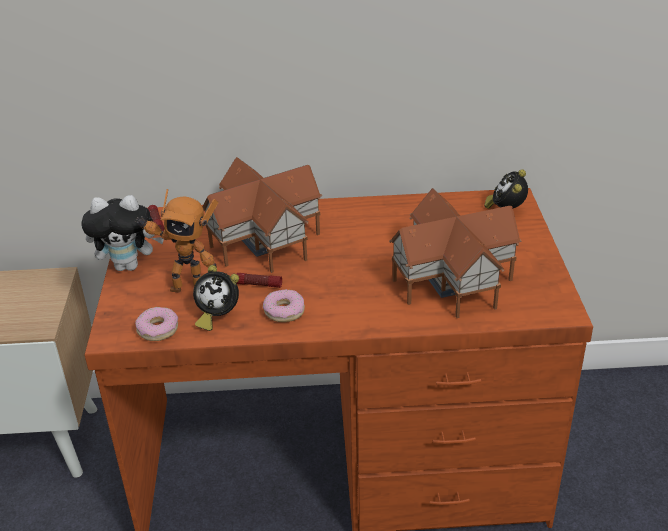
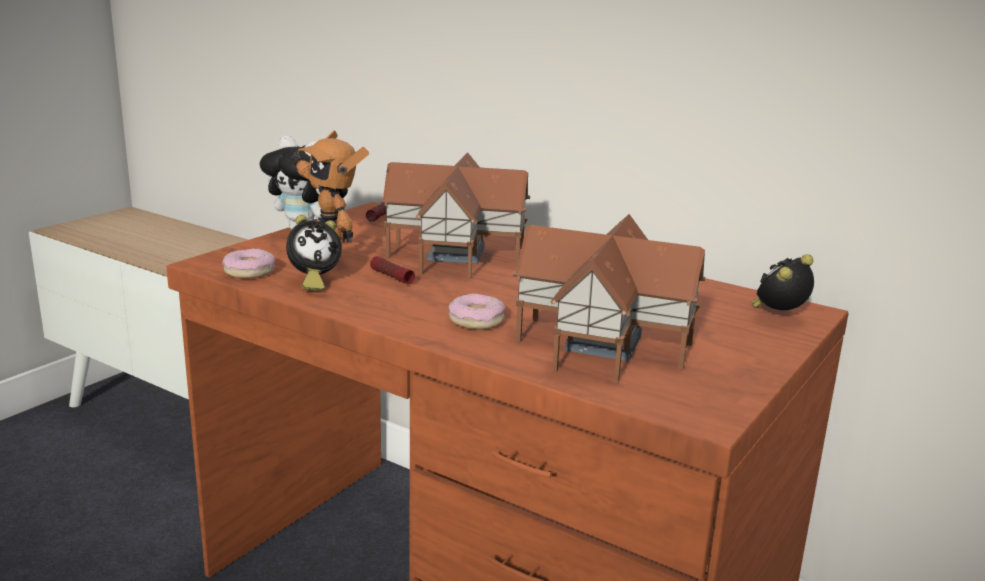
camera: 35 degrees right, 15 degrees down
(217, 316) = (313, 282): alarm clock -> alarm clock turned 75 degrees counterclockwise
(284, 311) = (379, 300): donut -> donut (476, 320)

